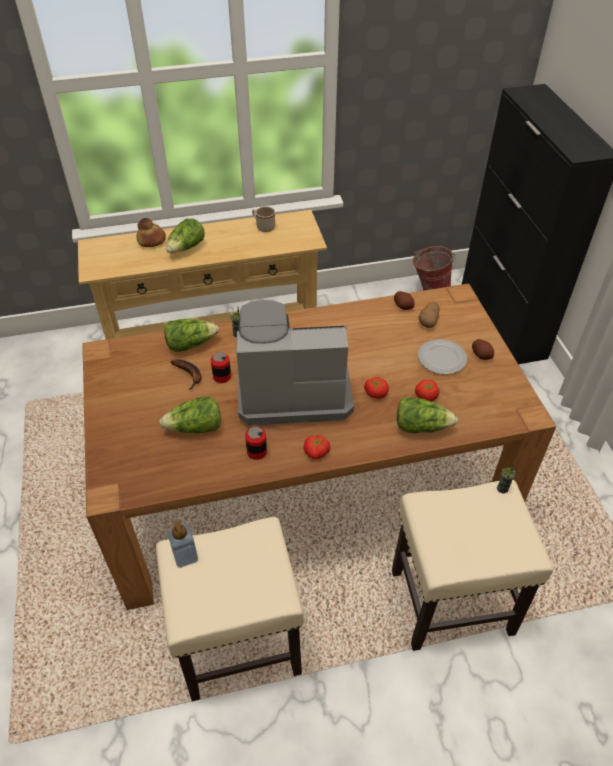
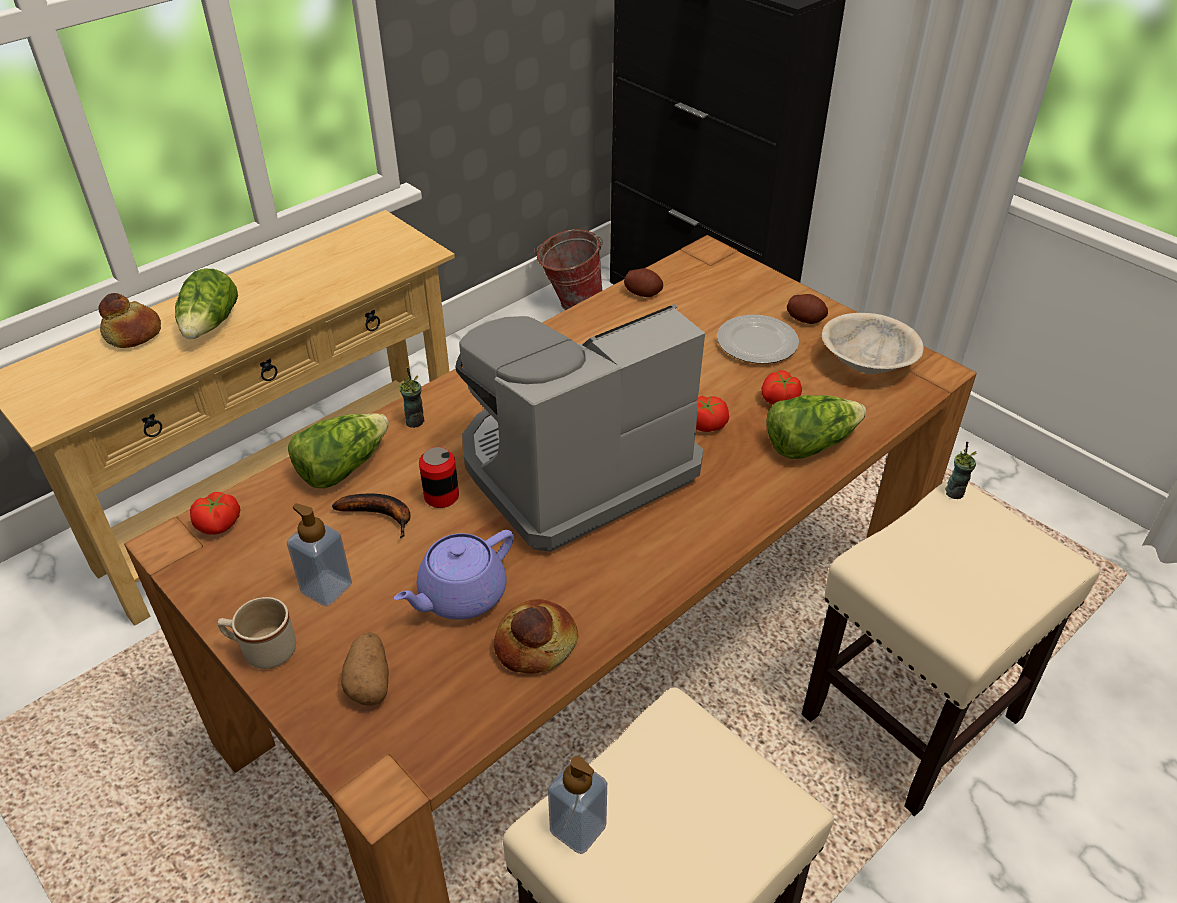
camera: 30 degrees left, 5 degrees down
(144, 399) = (326, 588): none -> soap dispenser
(195, 428) = (460, 595): lettuce -> purple teapot
(210, 466) = (536, 645): none -> bread
(257, 452) = (597, 587): can -> none
(263, 226) = (325, 255): beige mug -> beige mug (262, 650)
(316, 452) = (692, 545): tomato -> tomato (219, 524)
(429, 321) = (696, 300): potato -> potato (370, 681)
(494, 394) = (866, 363): none -> beige bowl

